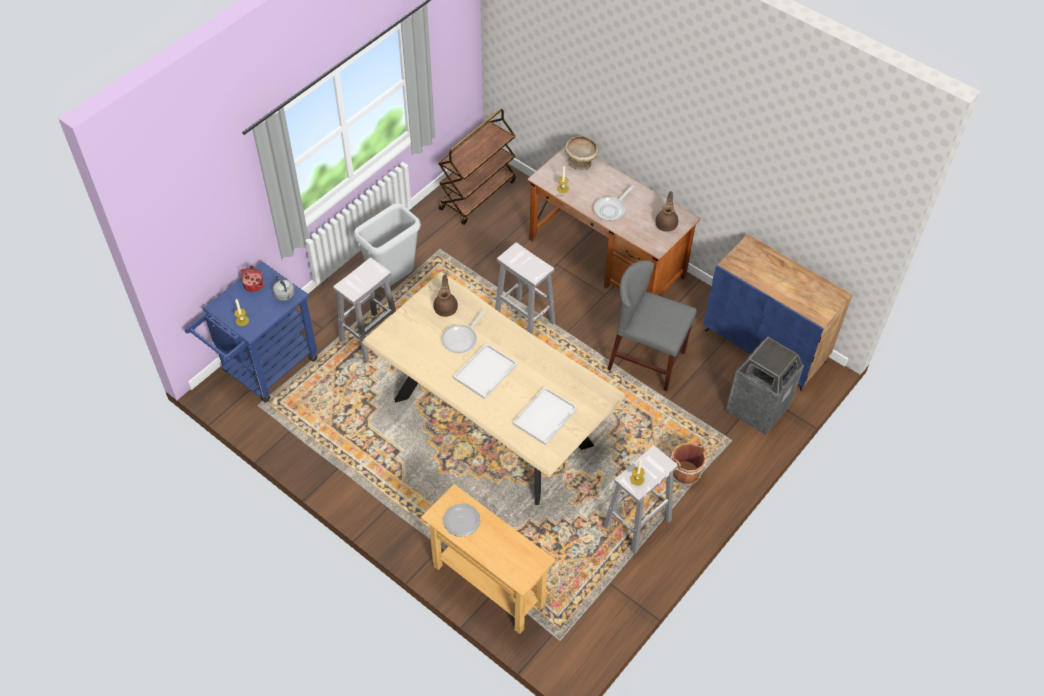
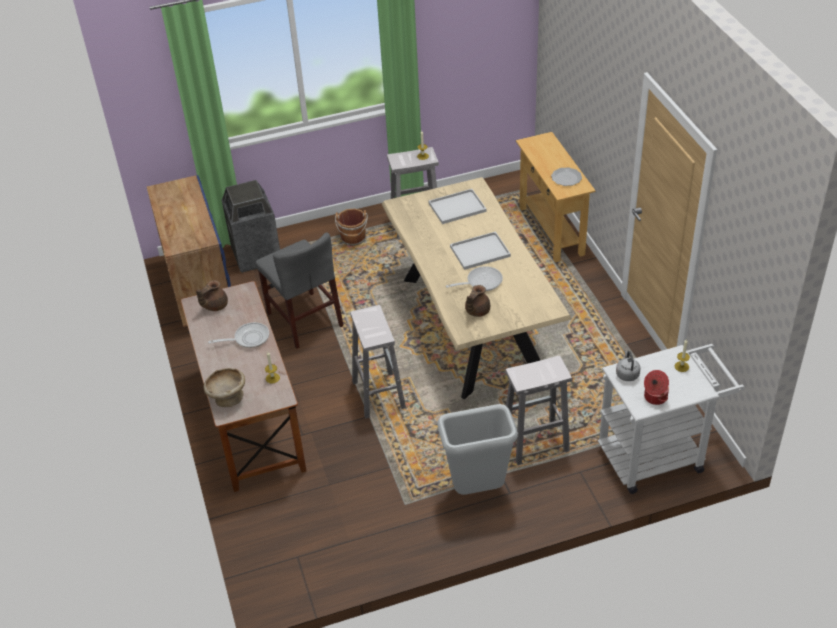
camera: 145 degrees left, 10 degrees down
(264, 369) = (659, 454): blue cart -> white cart
(477, 194) = (314, 553): brown cart -> none

